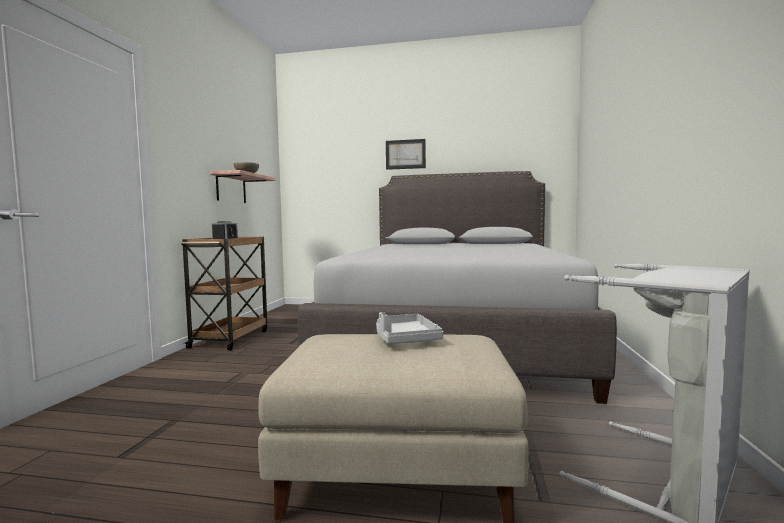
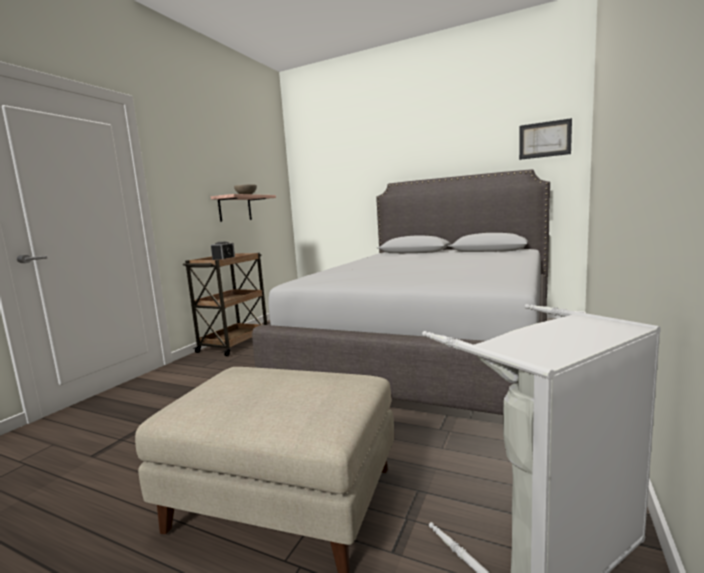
camera: 15 degrees right, 5 degrees up
(404, 339) = (291, 380): grey tray -> none
(405, 154) = (402, 160): picture -> picture (544, 139)

